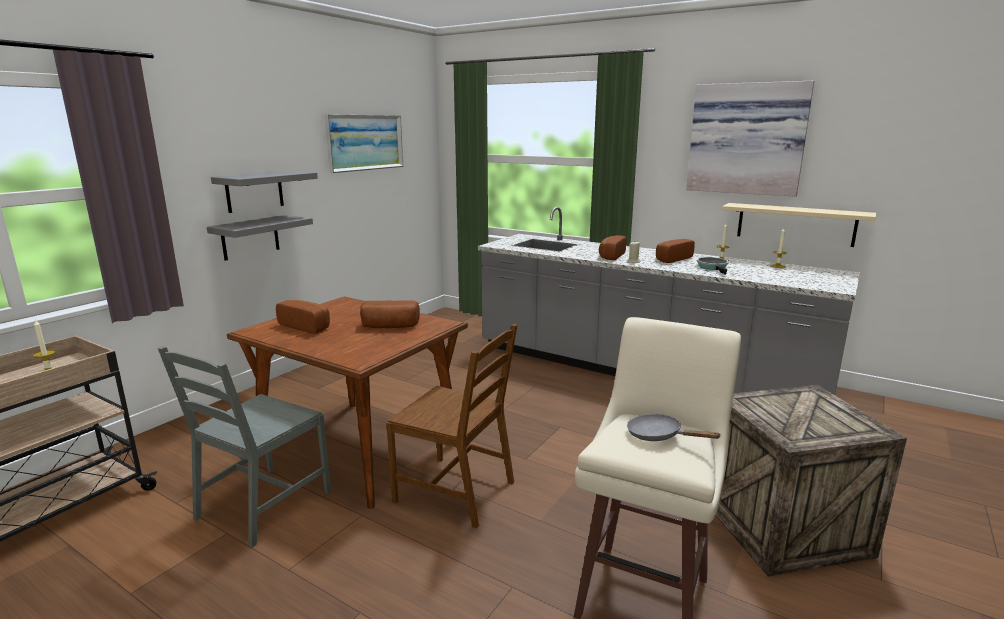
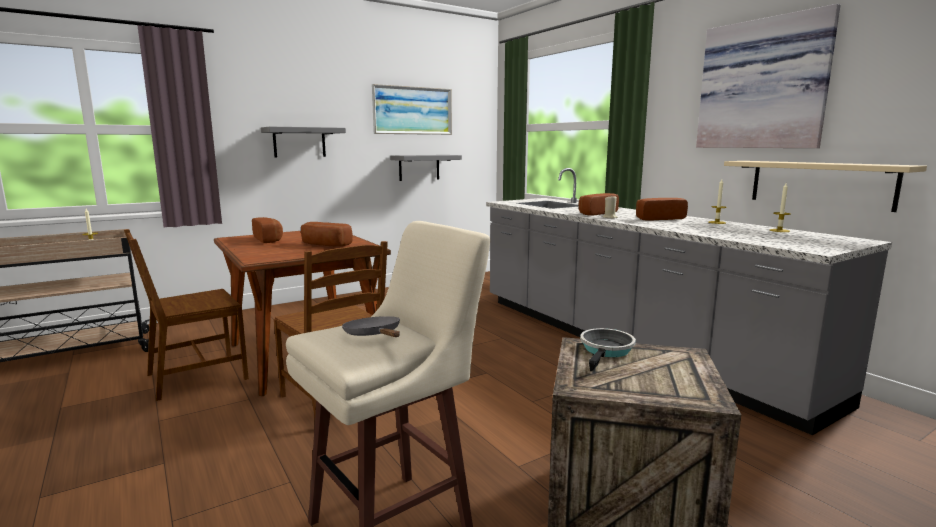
camera: 25 degrees right, 5 degrees down
(250, 237) = (292, 179): grey shelf -> grey shelf (419, 167)
(263, 505) = (196, 376): grey chair -> brown chair
(713, 267) = (691, 226): frying pan -> frying pan (606, 351)

